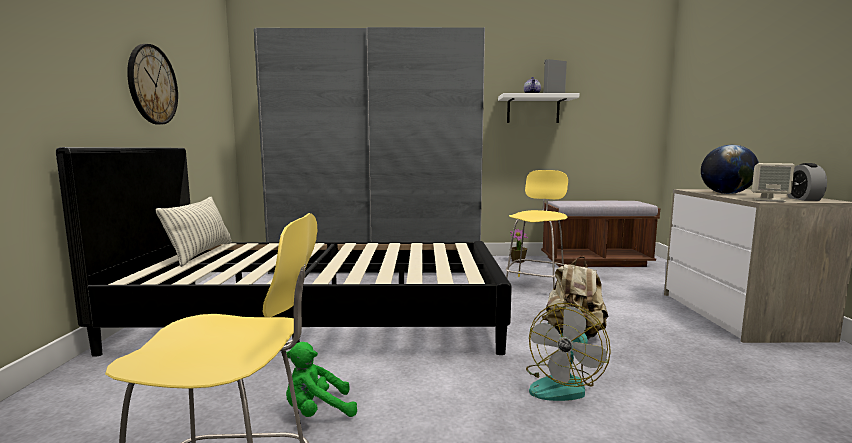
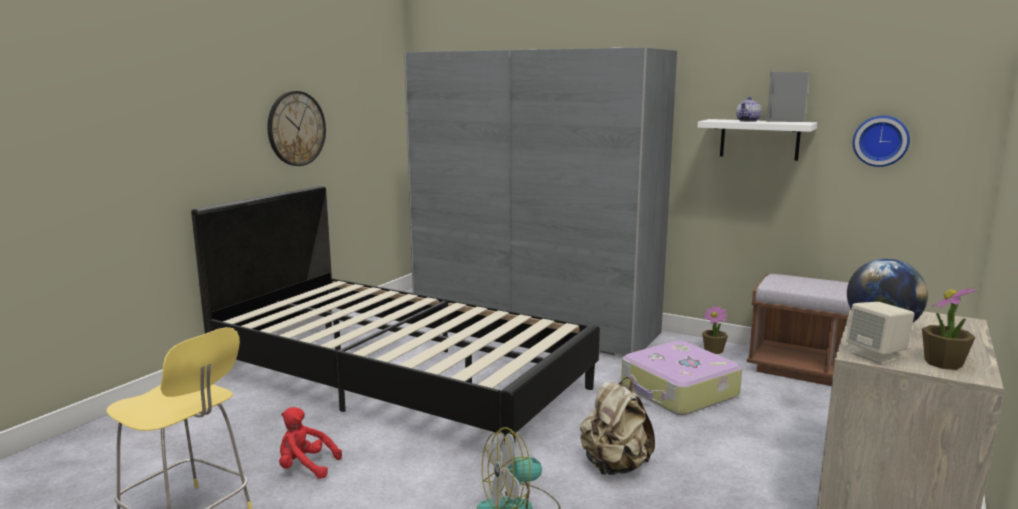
camera: 30 degrees right, 5 degrees up
(201, 253) = (319, 296): pillow -> none
(317, 412) = (305, 467): green plush toy -> red plush toy
(536, 285) = (678, 391): yellow stool -> suitcase
(607, 107) = (881, 140): none -> wall clock
(803, 199) = (943, 363): alarm clock -> potted plant

